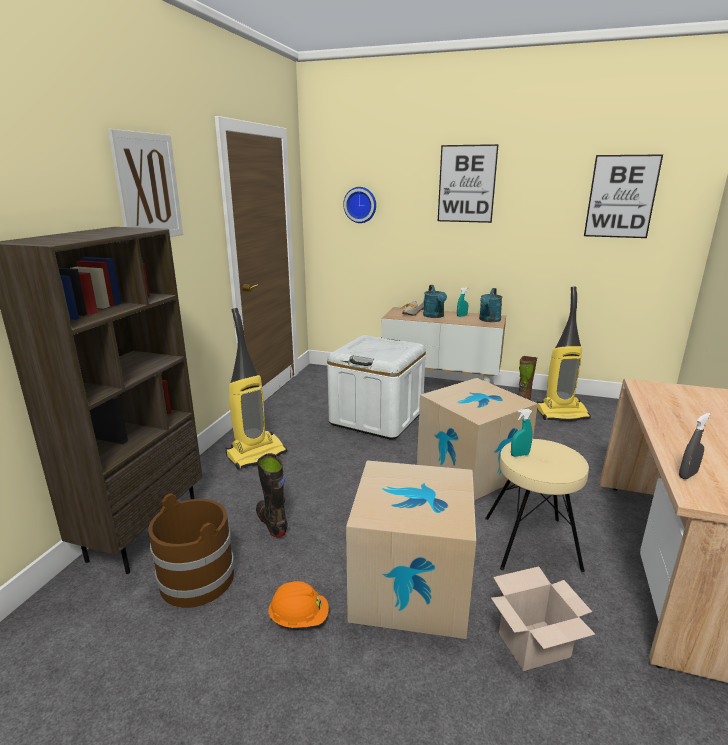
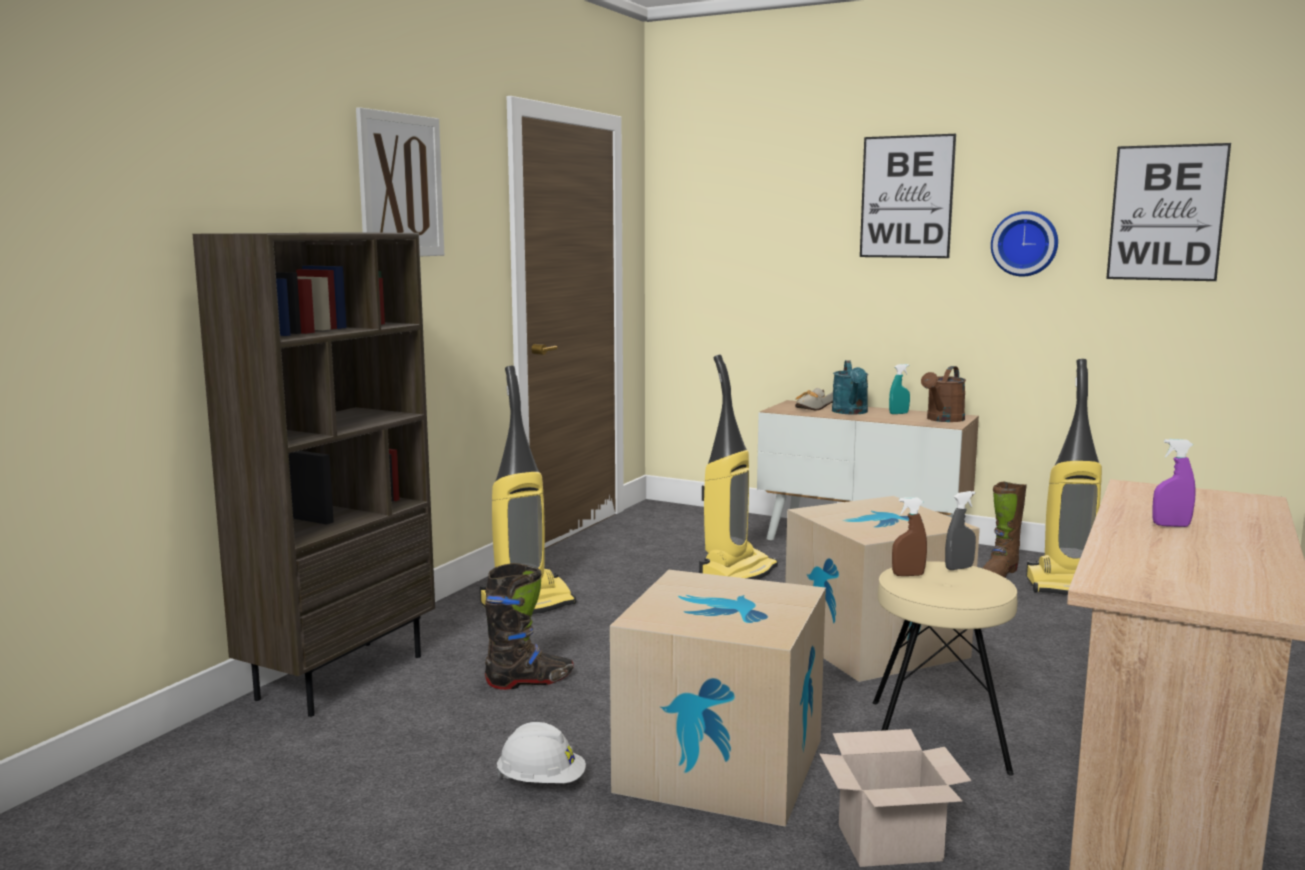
camera: 10 degrees right, 10 degrees down
(198, 579) = (407, 731): brown bucket -> none
(272, 523) = (530, 681): black boot -> black boot turned 90 degrees clockwise
(299, 618) = (541, 782): orange hard hat -> white hard hat
(360, 205) = (736, 232): wall clock -> wall clock (1024, 243)
(376, 417) = (737, 572): white storage box -> vacuum cleaner
(489, 320) = (943, 420): turquoise watering can -> brown watering can
(519, 455) = (908, 575): turquoise spray bottle -> brown spray bottle
(687, 475) = (1112, 566): grey spray bottle -> grey spray bottle (959, 568)
(690, 425) = (1171, 525): none -> purple spray bottle

